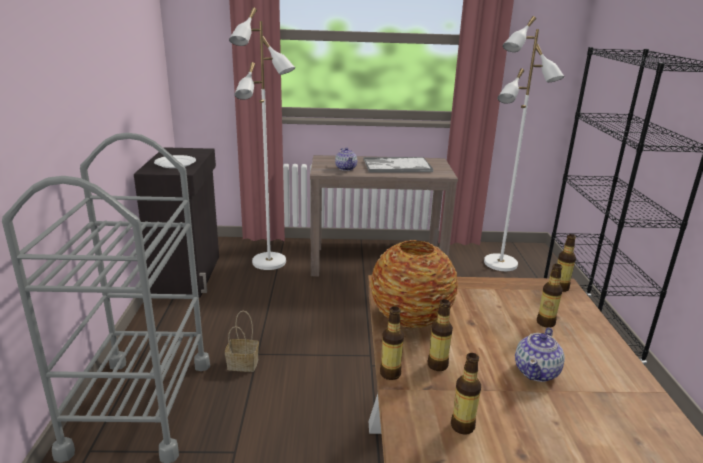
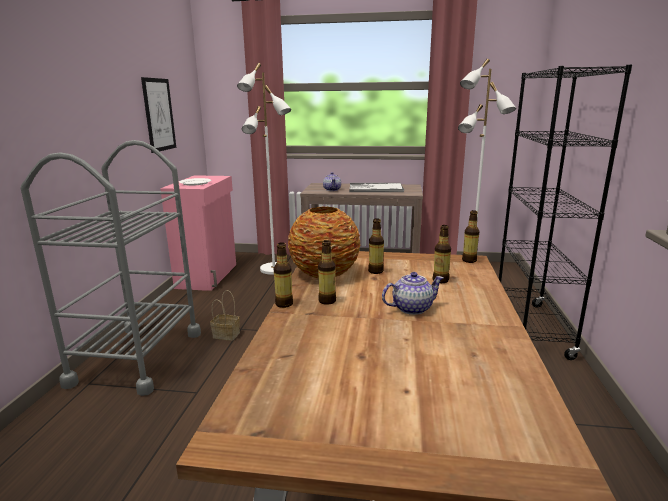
camera: 10 degrees right, 5 degrees down
(127, 77) = (159, 115): none -> picture
(189, 275) = (208, 276): black cabinet -> pink cabinet
(462, 426) = (322, 336): bottle -> bottle (375, 271)
(537, 371) = (411, 308): teapot -> teapot turned 150 degrees counterclockwise

